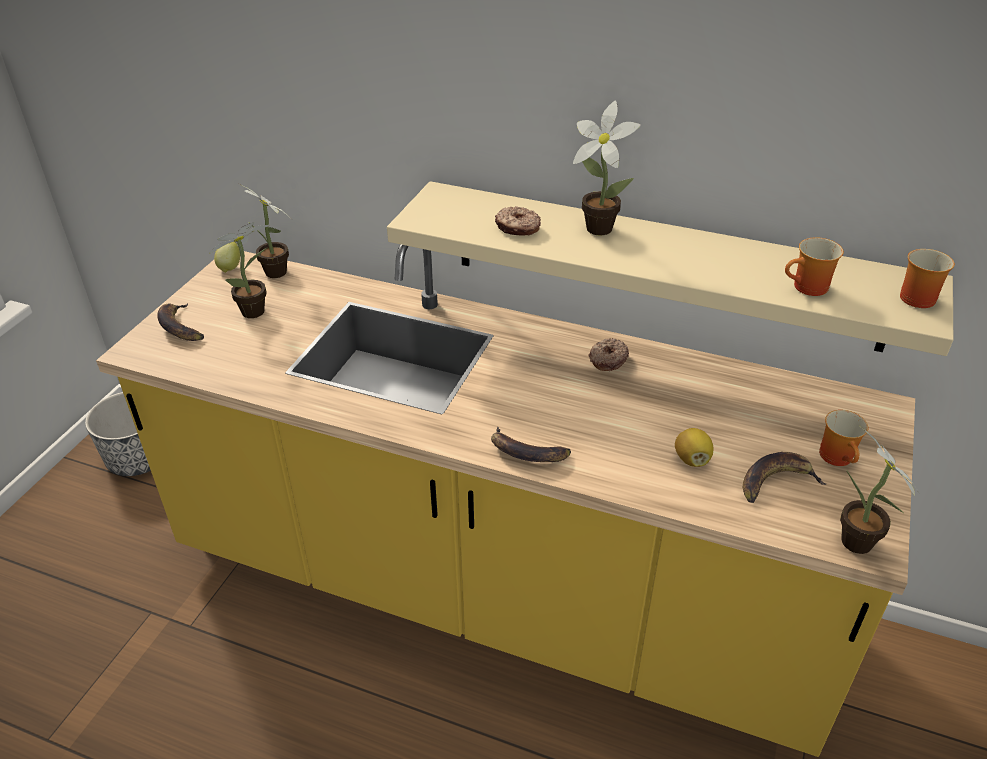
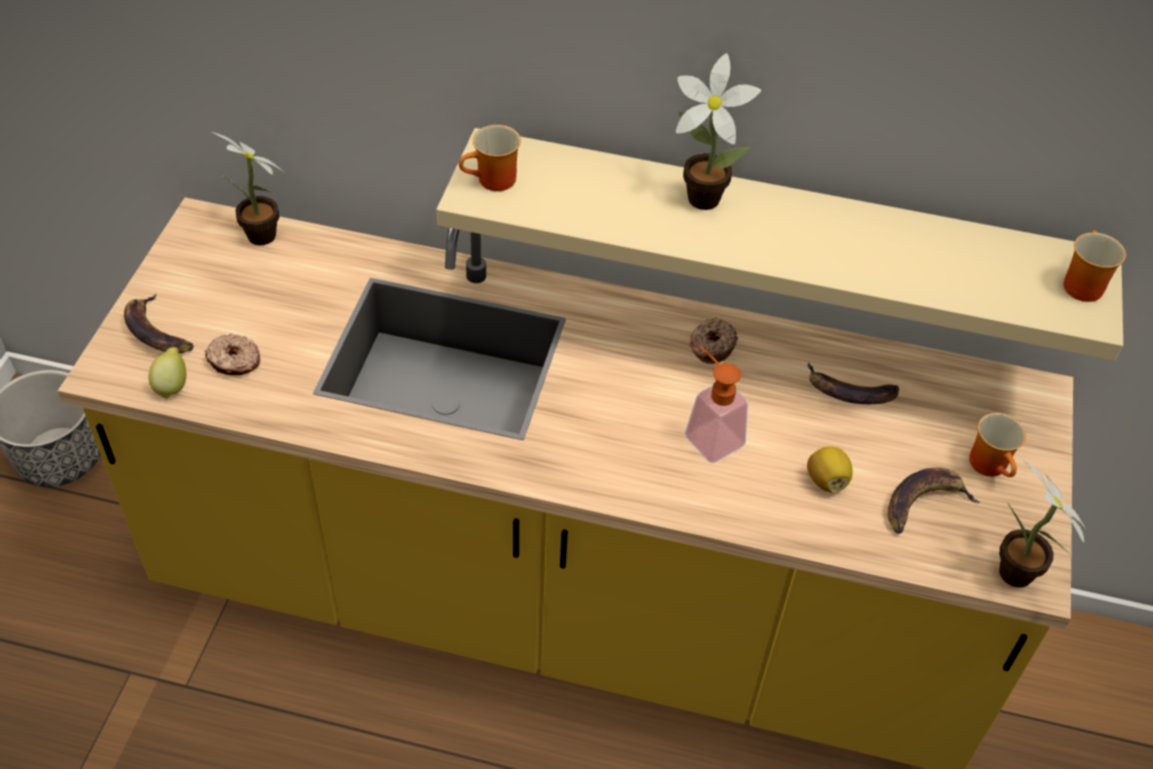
camera: 10 degrees left, 10 degrees up
(230, 267) = (198, 230): lemon -> lemon (172, 385)
(257, 310) = (252, 299): potted plant -> none
(517, 228) = (603, 203): donut -> donut (234, 361)
(526, 452) = (633, 486): banana -> banana (849, 392)
(595, 419) = (707, 434): none -> soap dispenser
(808, 289) = (960, 280): mug -> mug (494, 182)

